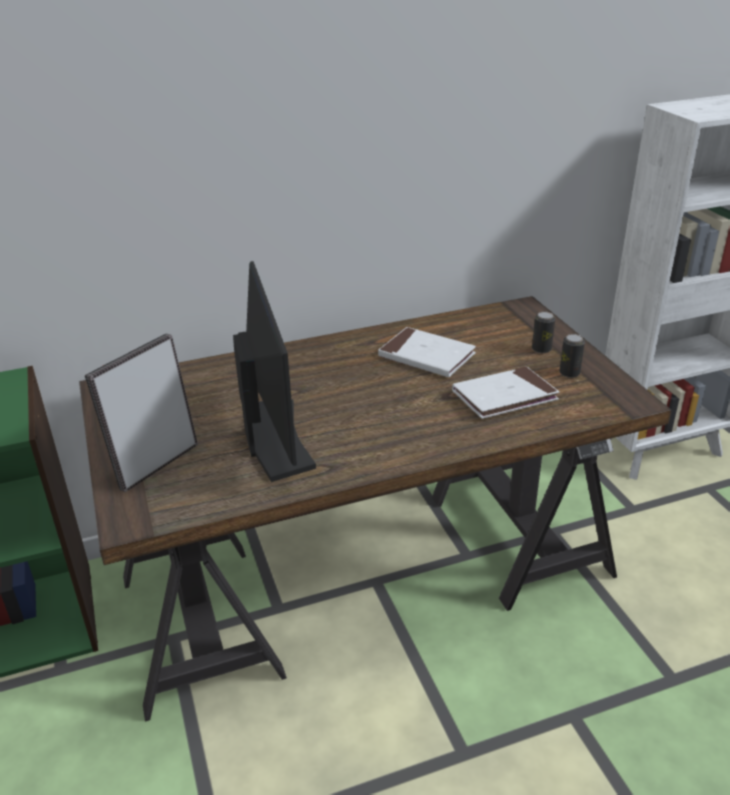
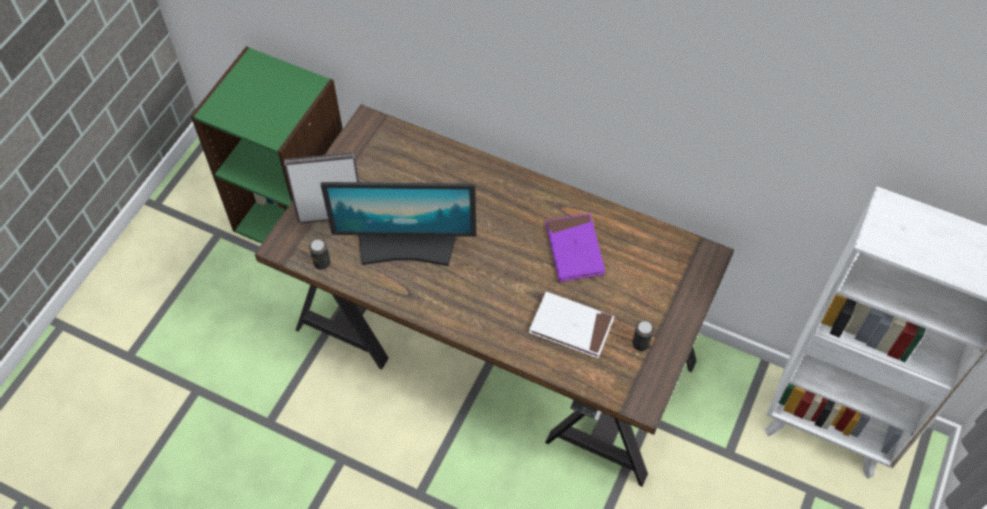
camera: 45 degrees right, 25 degrees up
(275, 439) = (406, 246): monitor -> monitor turned 60 degrees clockwise
(426, 356) = (574, 250): white book -> purple book
(541, 349) = (656, 307): can -> can (322, 263)

